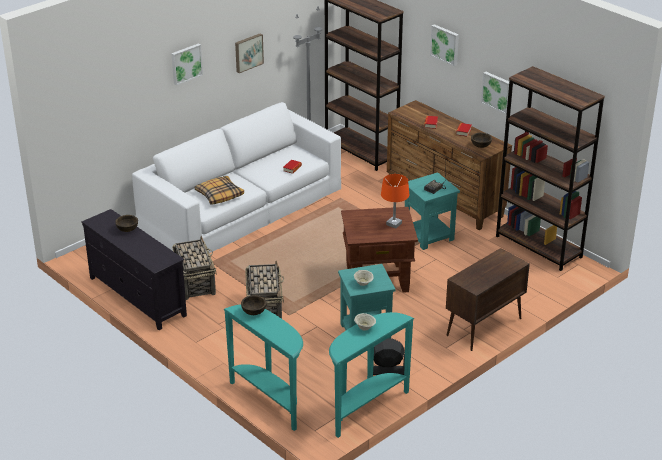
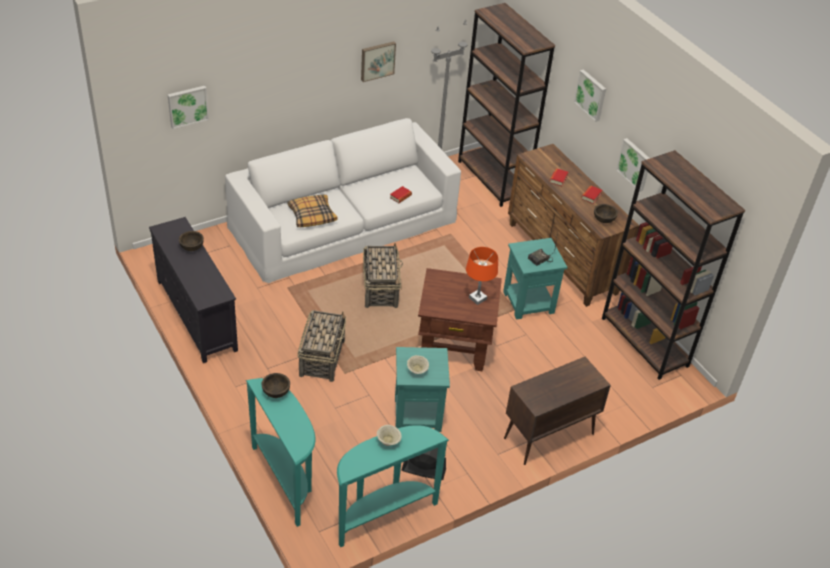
camera: 10 degrees right, 10 degrees up
(186, 63) = (299, 66): picture -> picture (187, 106)
(195, 282) = (262, 310): basket -> basket (380, 289)

